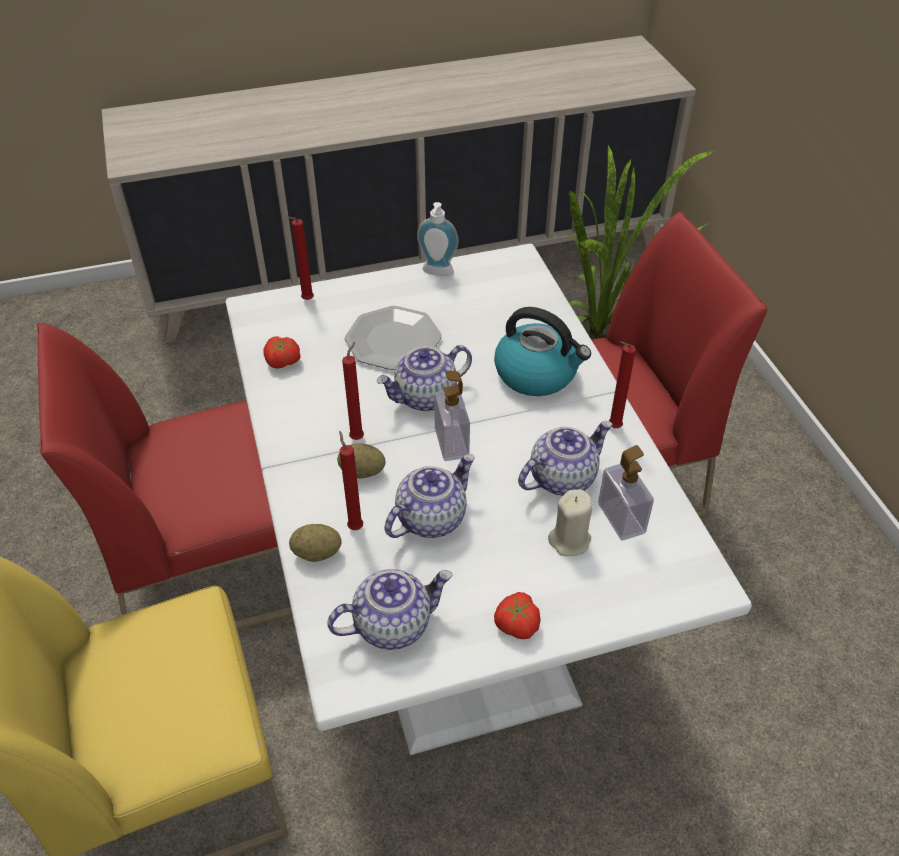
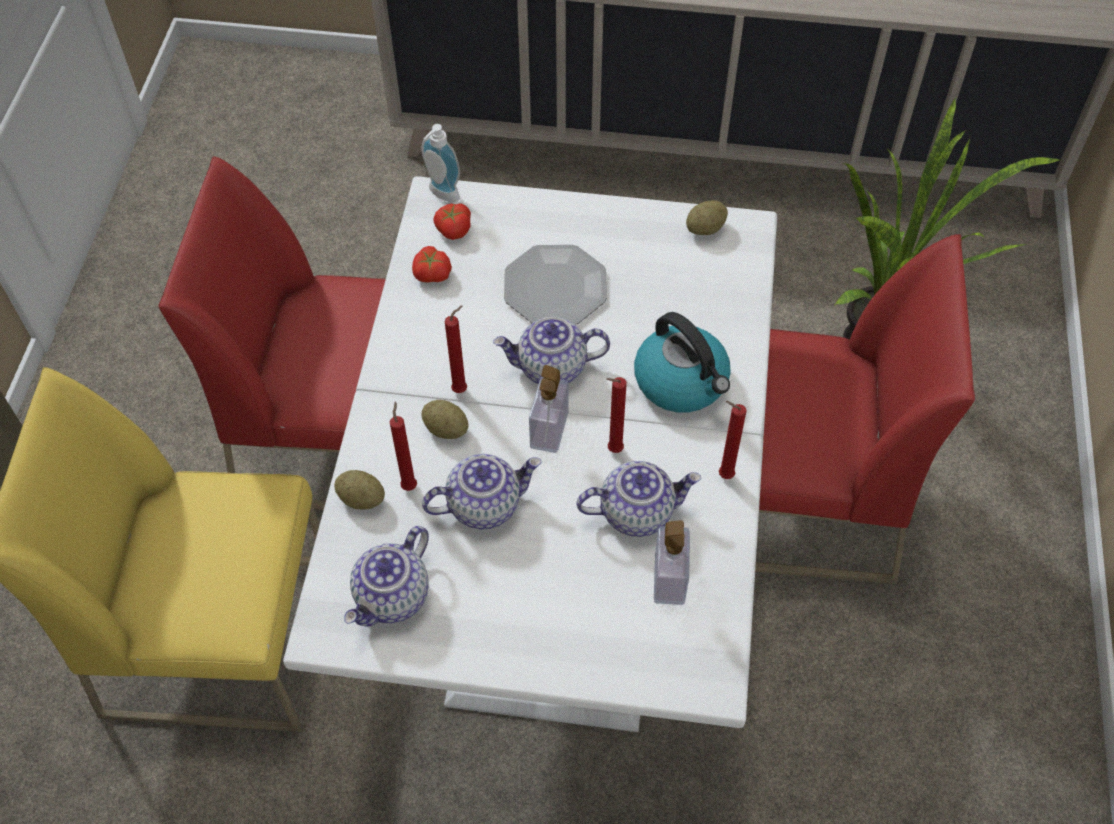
camera: 25 degrees right, 10 degrees up
(306, 300) = (491, 207): red candle -> red candle (612, 450)
(393, 623) = (393, 597): teapot -> teapot turned 120 degrees clockwise
(437, 273) = (646, 218): soap dispenser -> soap dispenser (441, 195)
(487, 267) = (705, 228): none -> potato
(516, 624) = (503, 645): tomato -> tomato (453, 229)
(570, 540) = (604, 582): beige candle -> none

